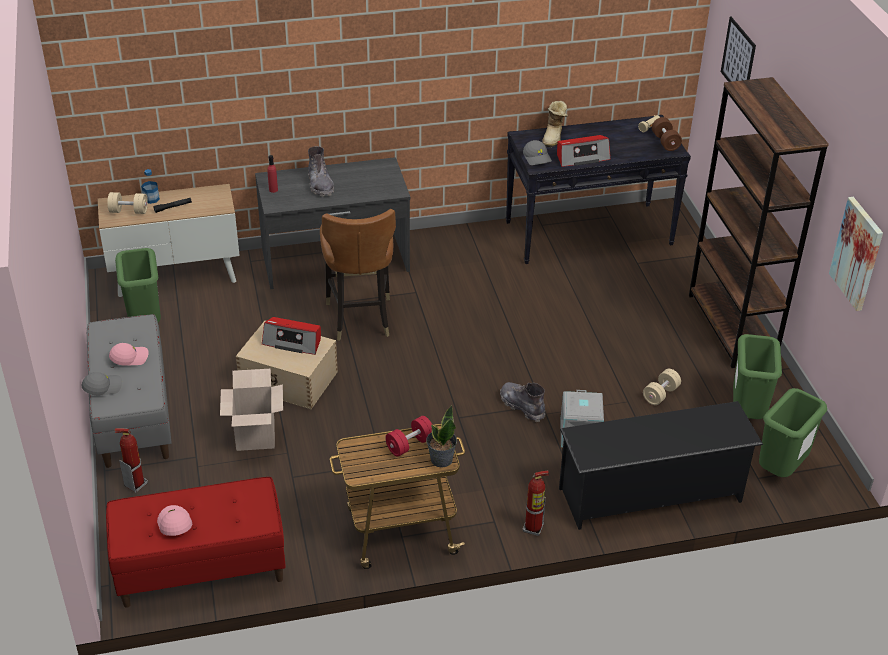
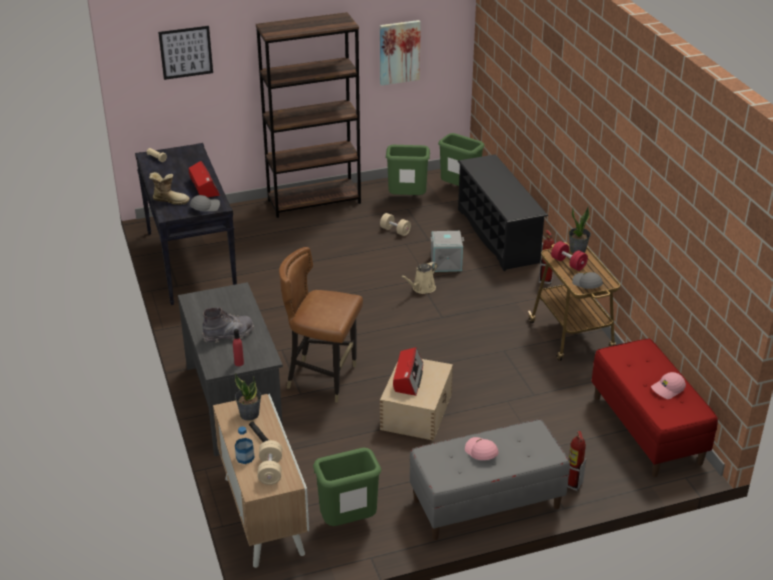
camera: 95 degrees left, 5 degrees down
(102, 387) = (526, 462): grey cap -> grey cap (586, 284)
(208, 202) = (249, 414): none -> potted plant
(255, 435) = (492, 421): cardboard box -> none
(359, 318) = (323, 379): brown chair -> brown chair turned 150 degrees counterclockwise
(522, 406) = (422, 288): grey boot -> beige watering can
(665, 142) = (181, 152): brown dumbbell -> none

